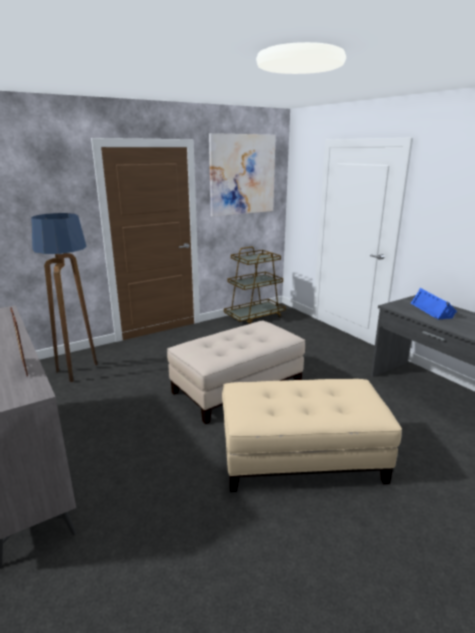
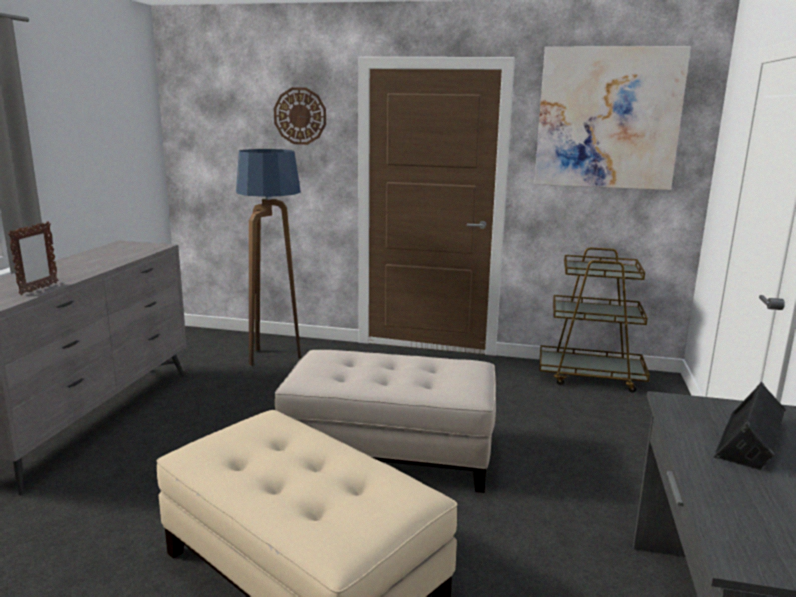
camera: 45 degrees right, 5 degrees down
(48, 185) = (300, 116): none -> wall clock
(432, 310) = (751, 440): blue speaker -> black speaker

